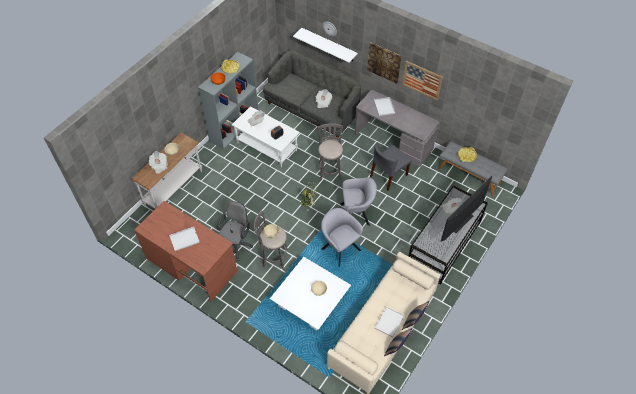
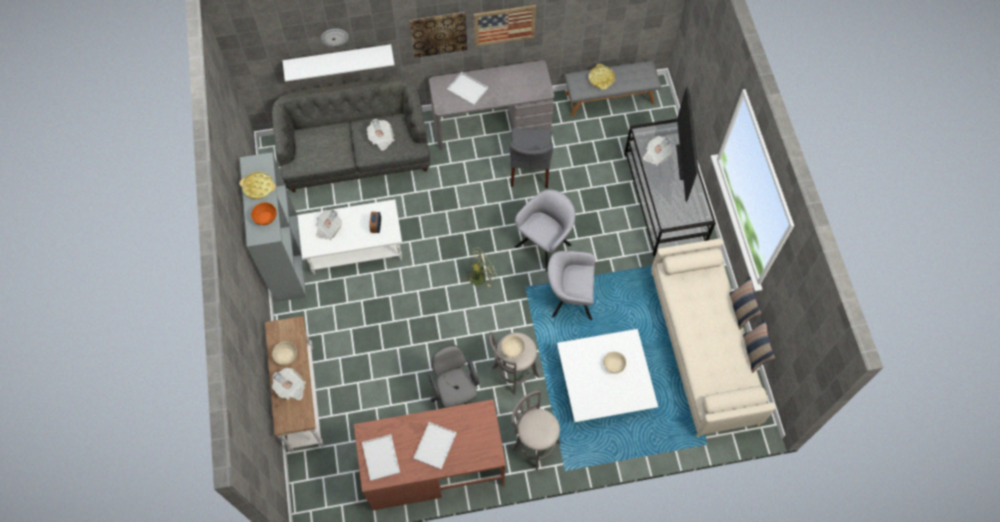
camera: 45 degrees left, 10 degrees up
(330, 171) = (461, 217): grey stool -> grey stool (534, 444)
(389, 322) = (721, 333): white tray -> white tray (381, 458)

